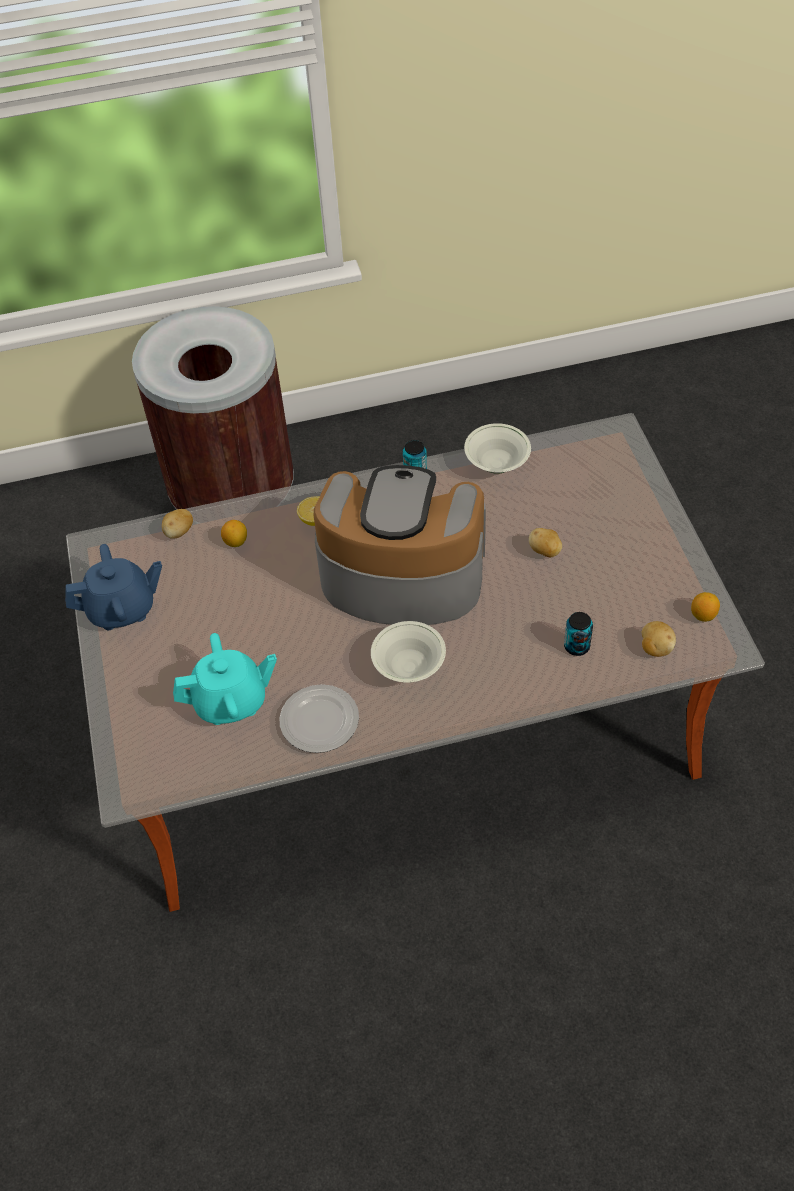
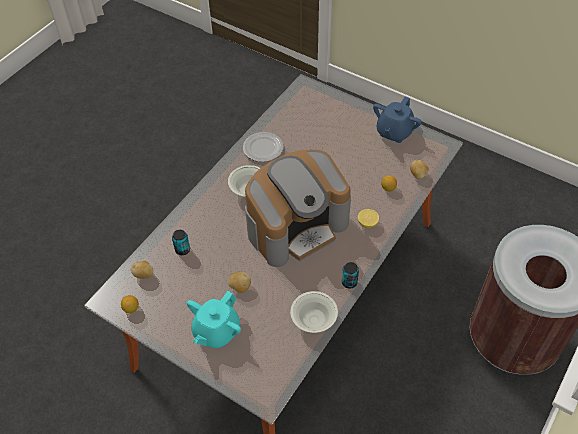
camera: 135 degrees right, 0 degrees up
(231, 701) = (305, 132): turquoise teapot -> turquoise teapot (216, 331)

